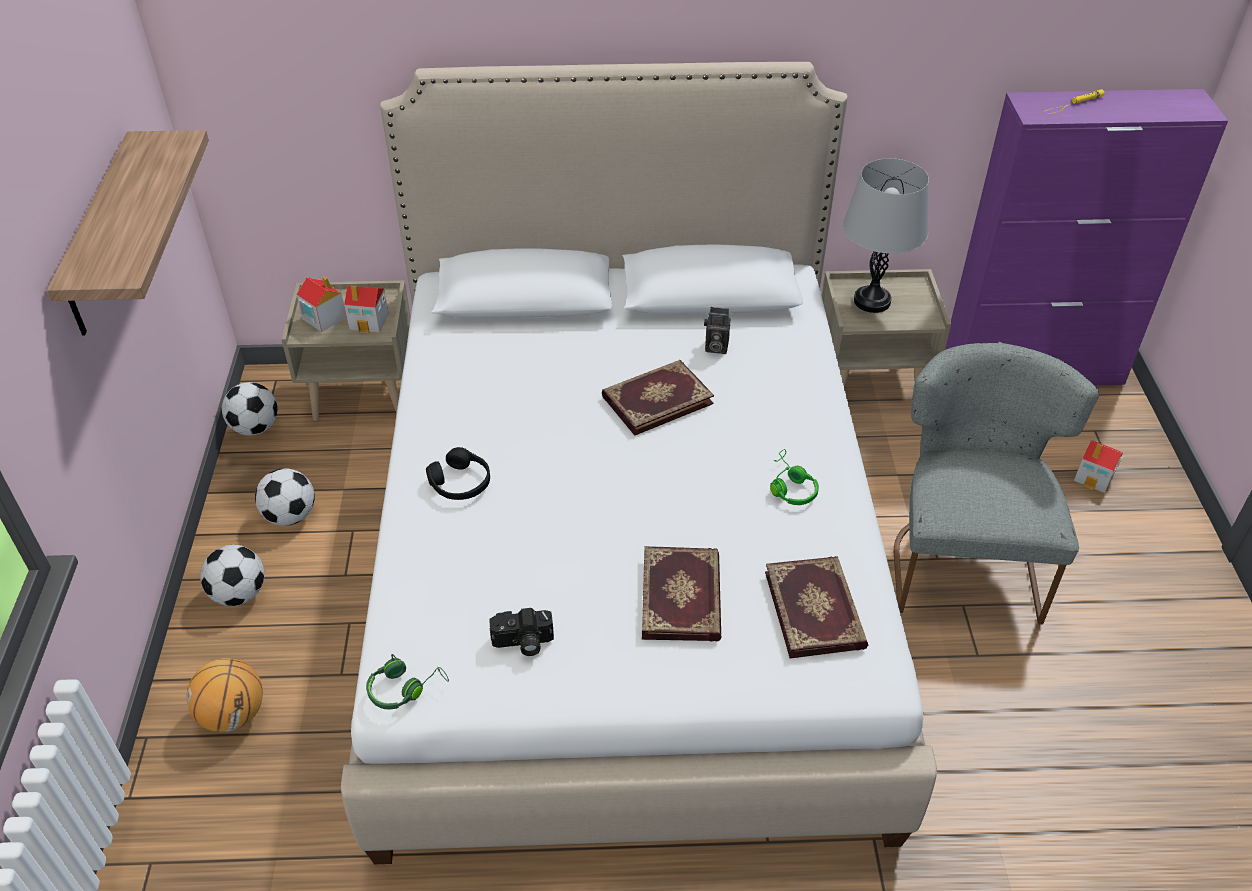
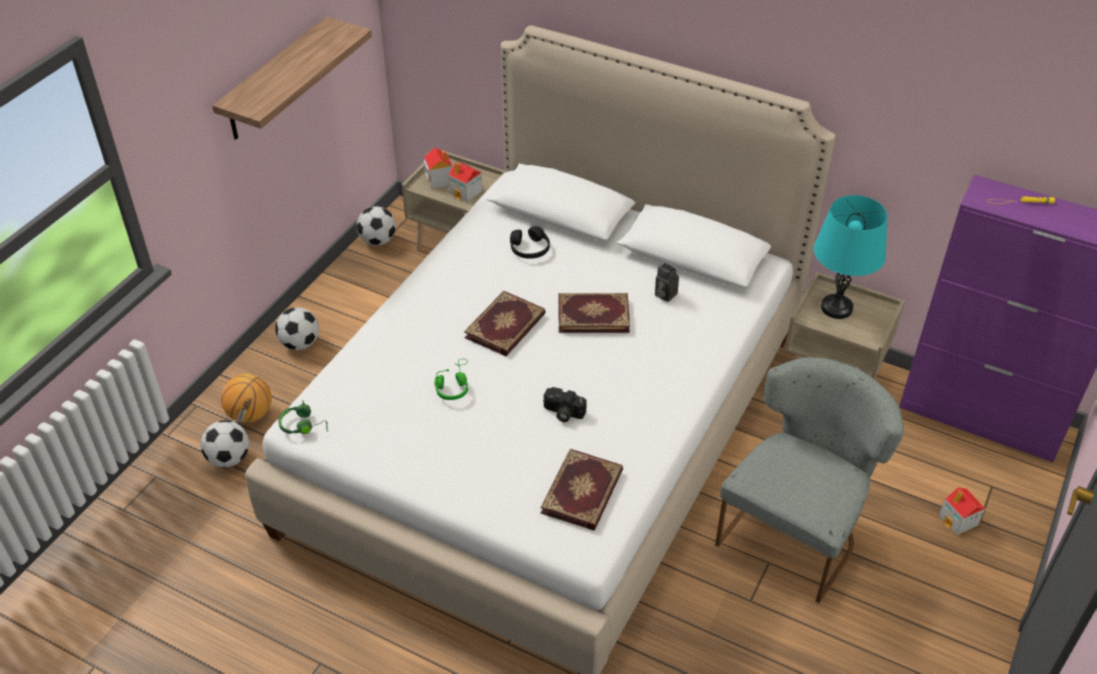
camera: 30 degrees right, 0 degrees up
(290, 516) = (361, 307): football -> football (229, 458)
(460, 483) = (426, 318): black headphones -> black headphones (530, 249)
(522, 643) = (387, 430): camera -> camera (562, 413)
(683, 597) = (505, 446): book -> book (506, 326)
(790, 487) = (634, 408): green headphones -> green headphones (453, 385)
(872, 301) = (836, 308): grey table lamp -> turquoise table lamp

